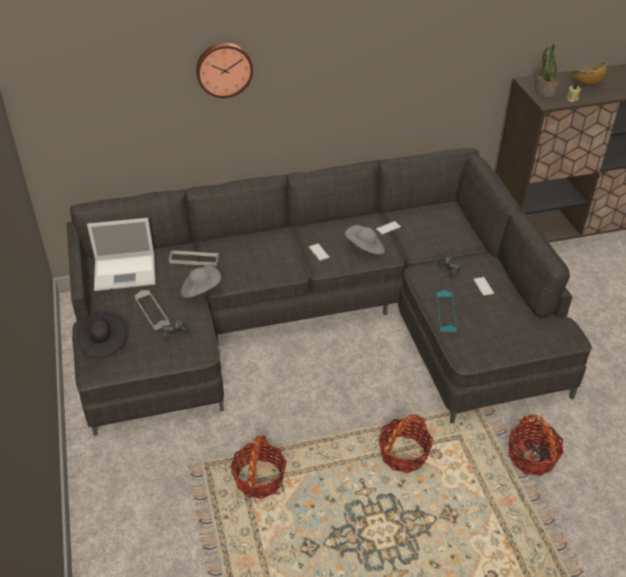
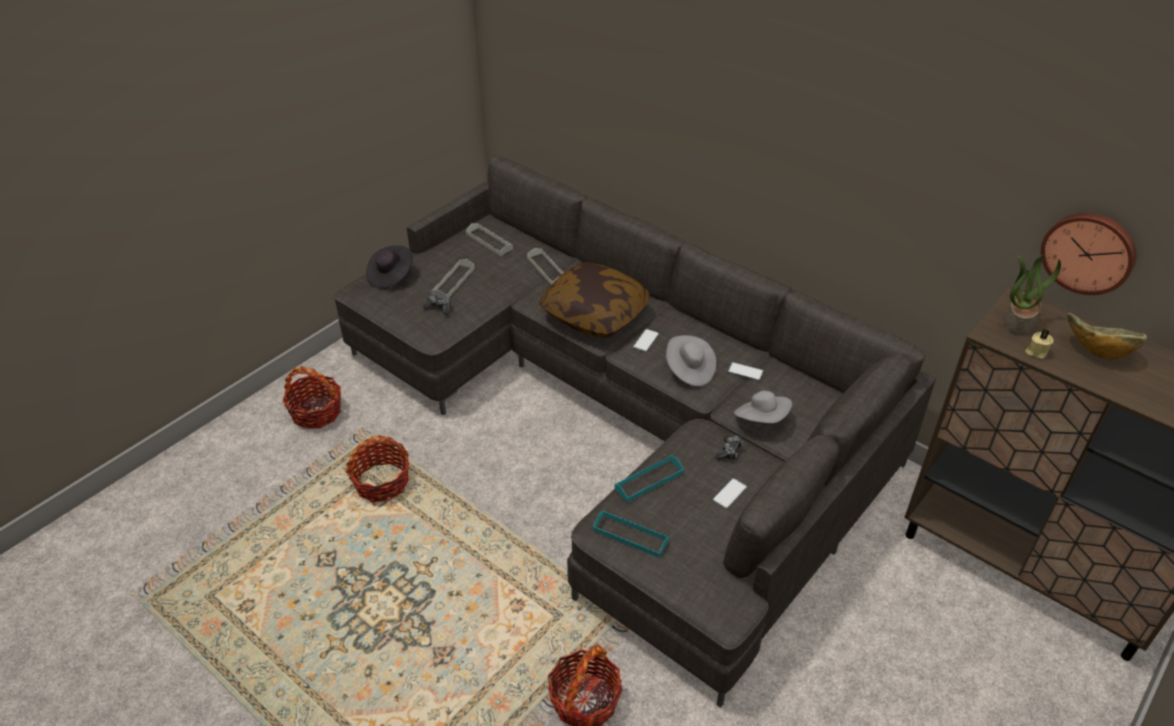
camera: 55 degrees right, 0 degrees up
(126, 272) = (489, 241): laptop -> grey tray
(201, 290) = (510, 294): grey hat -> grey hat (762, 419)
(224, 69) = (655, 83): wall clock -> wall clock (1089, 252)
(267, 261) = (595, 313): none -> pillow
(403, 454) = (496, 577): basket -> basket (316, 412)
(485, 343) = (630, 536): none -> turquoise tray

